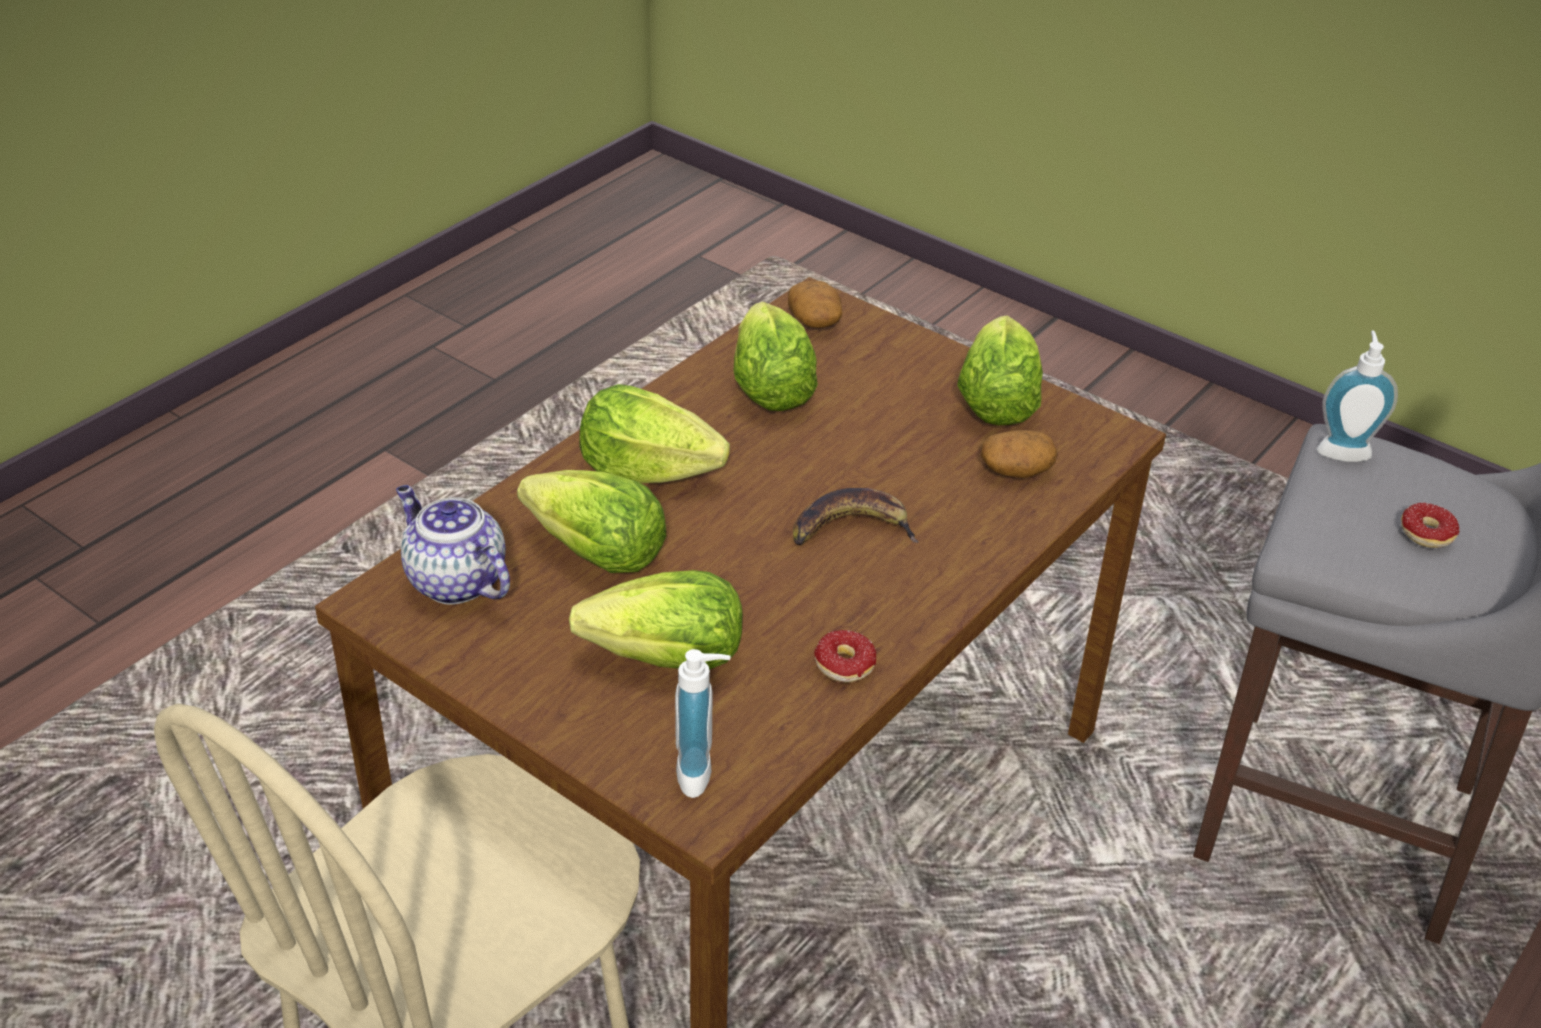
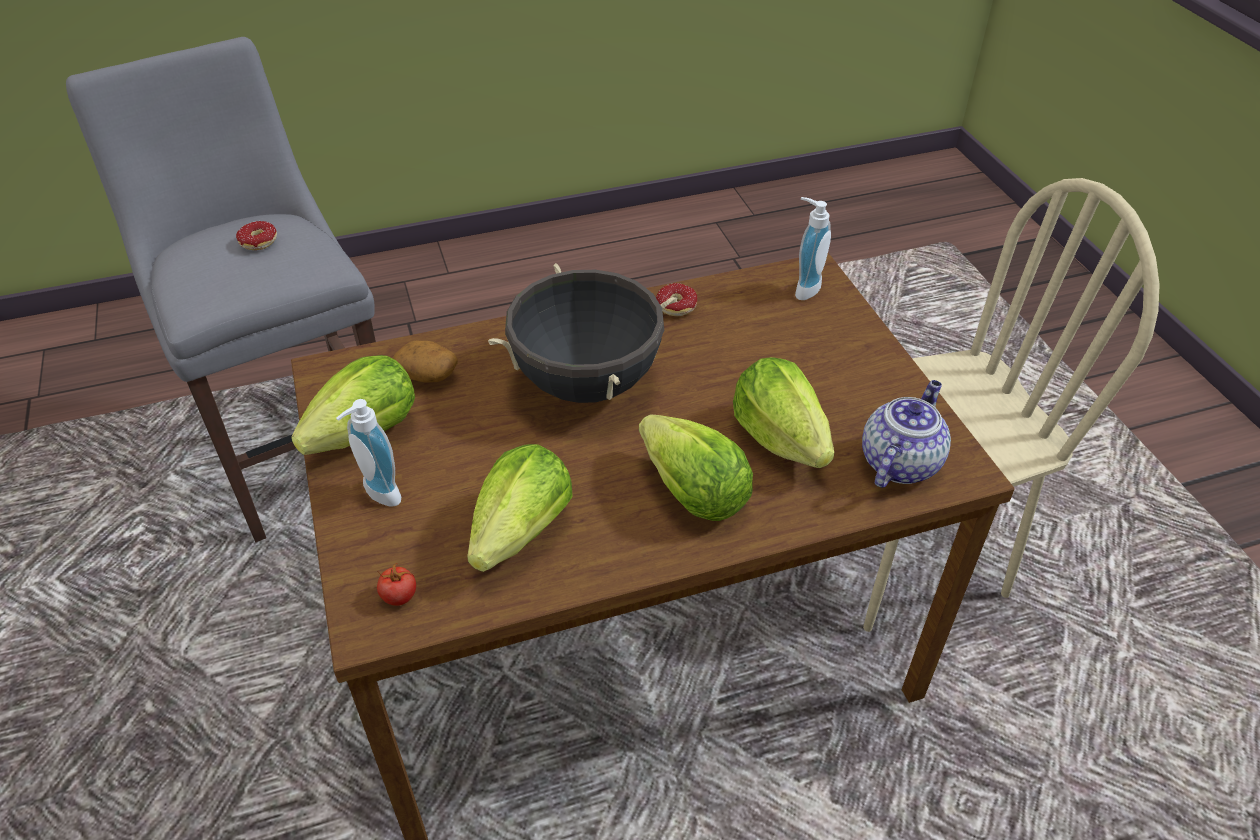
camera: 145 degrees left, 5 degrees up
(454, 581) = (899, 462): teapot -> teapot turned 135 degrees counterclockwise
(668, 659) = (780, 350): lettuce -> none
(815, 321) = (399, 596): potato -> tomato
(851, 528) = (586, 382): banana -> black cooking pot
(1343, 450) = (206, 302): soap dispenser -> soap dispenser (377, 495)

